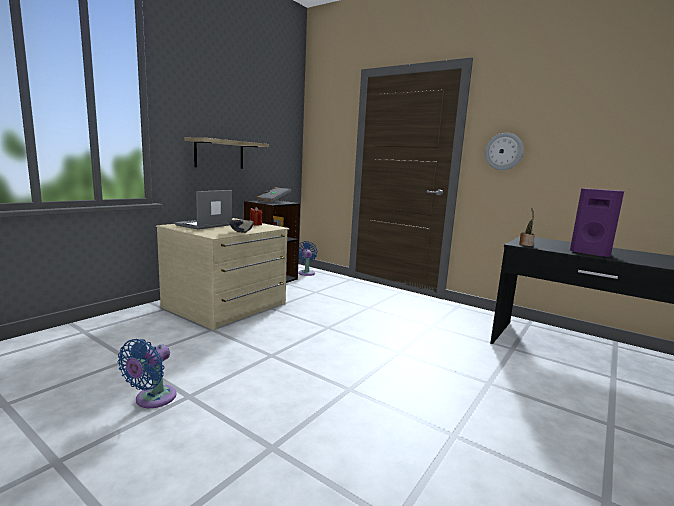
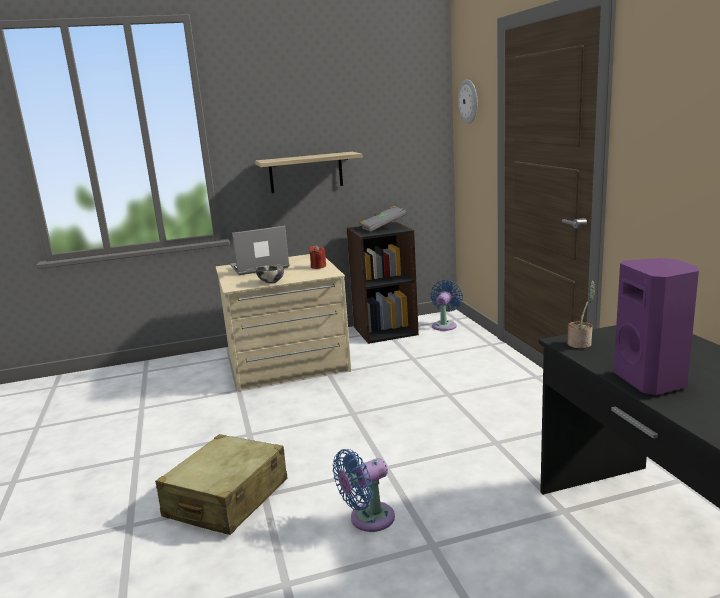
camera: 40 degrees right, 5 degrees up
(152, 399) = (112, 451): blue fan -> blue fan (368, 519)
(325, 400) = (226, 499): none -> beige suitcase
(504, 151) = (657, 156): wall clock -> wall clock (469, 101)

